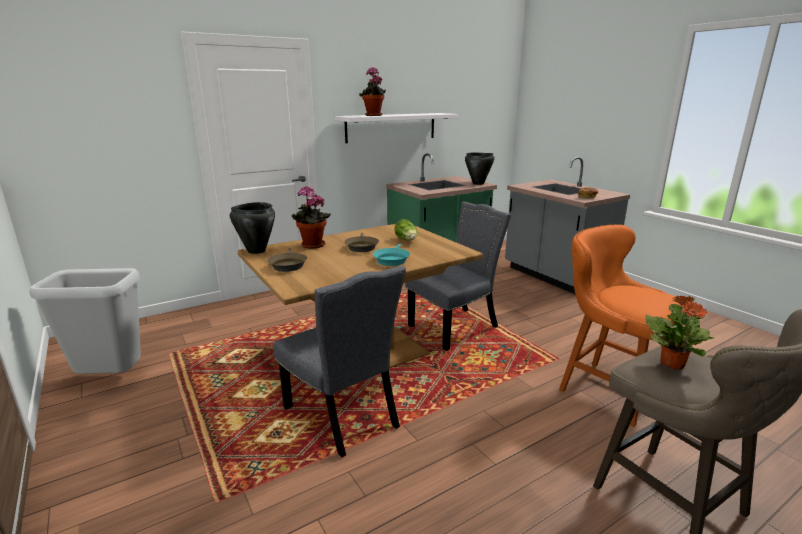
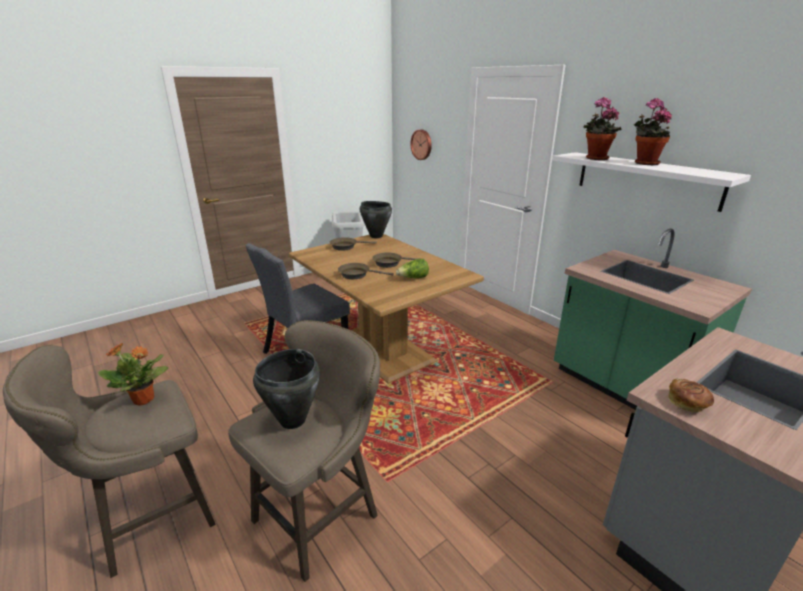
camera: 85 degrees right, 5 degrees up
(94, 141) = (422, 144): none -> wall clock
(311, 246) = (390, 248): potted plant -> potted plant (644, 163)
(391, 260) = (357, 274): turquoise frying pan -> brown frying pan
(453, 328) = (444, 398): grey chair -> none
(478, 183) = (697, 303): black cooking pot -> black cooking pot (292, 420)
(606, 389) = (320, 514): orange stool -> beige stool

